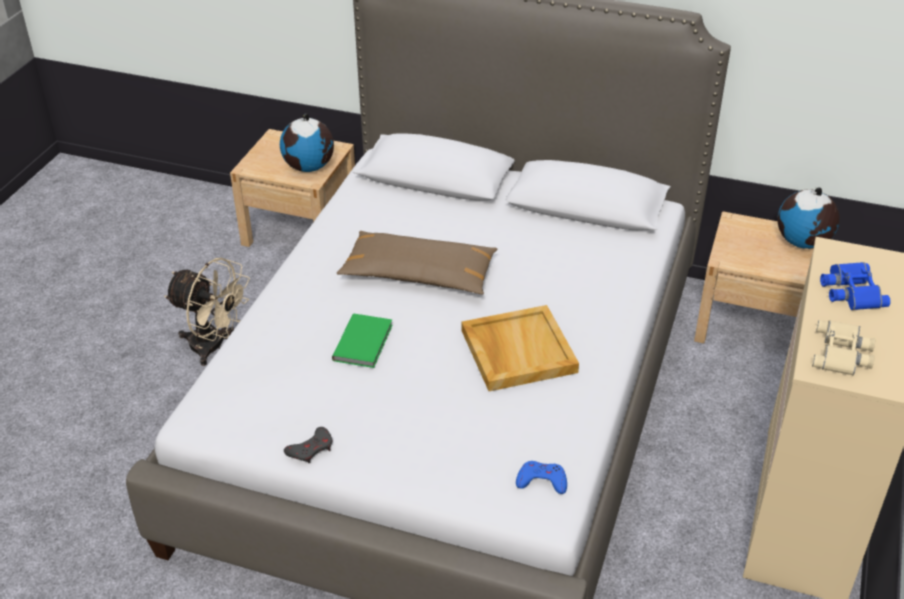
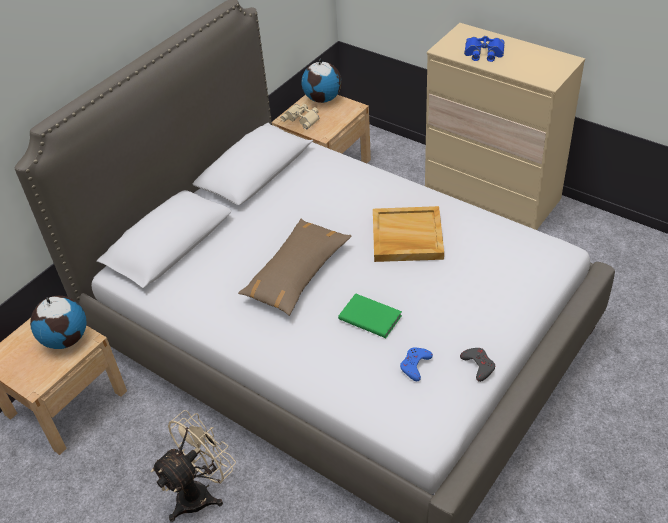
camera: 70 degrees left, 5 degrees up
(541, 480) = (534, 250): blue game controller -> blue game controller (415, 365)
(843, 353) = (538, 69): beige binoculars -> beige binoculars (302, 118)

